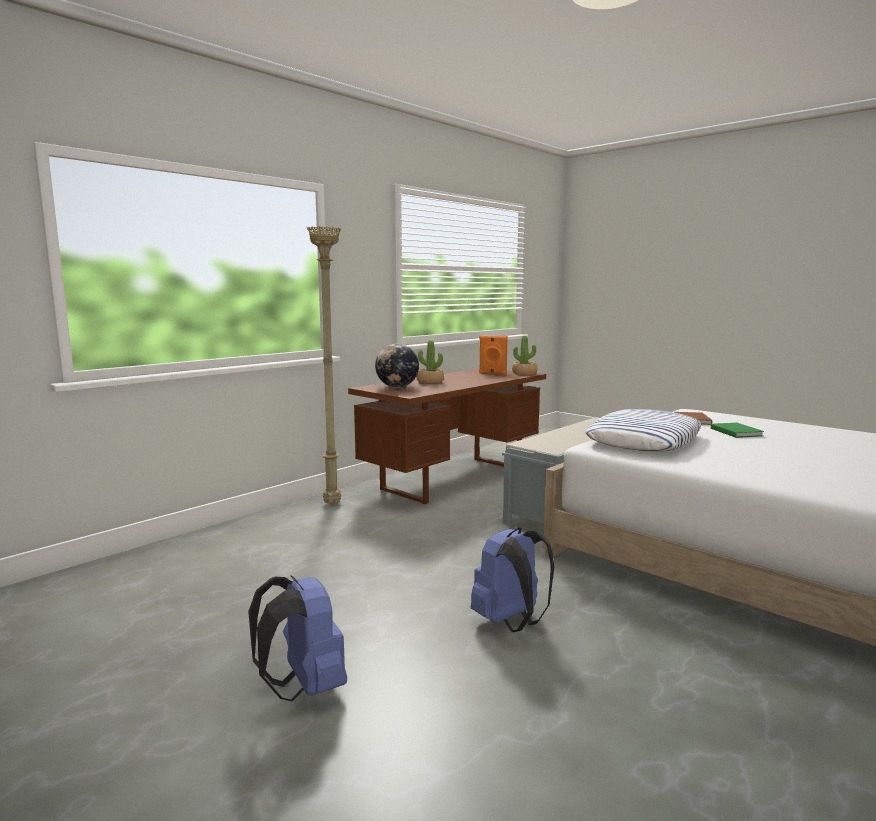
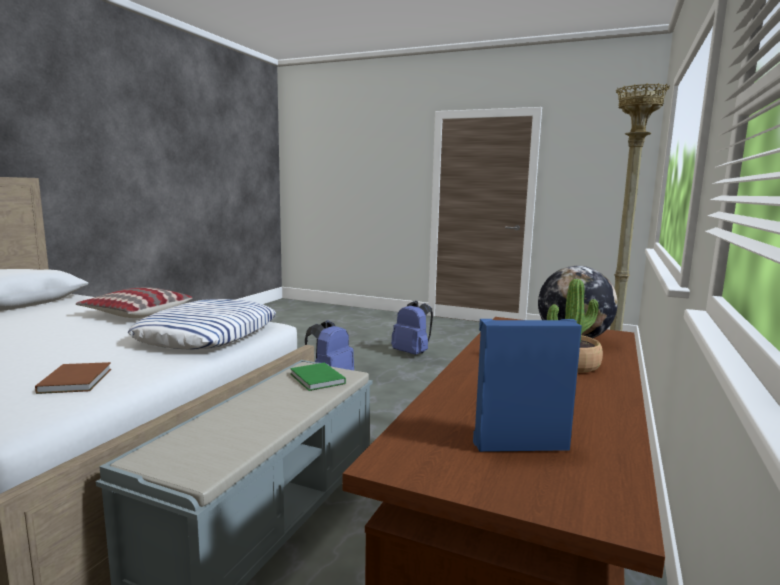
camera: 160 degrees right, 0 degrees up
(492, 373) = (519, 444): orange speaker -> blue speaker
(524, 373) = (420, 461): potted plant -> none
(736, 432) = (59, 357): green book -> green book (317, 379)
(767, 470) = (136, 313): none -> pillow

